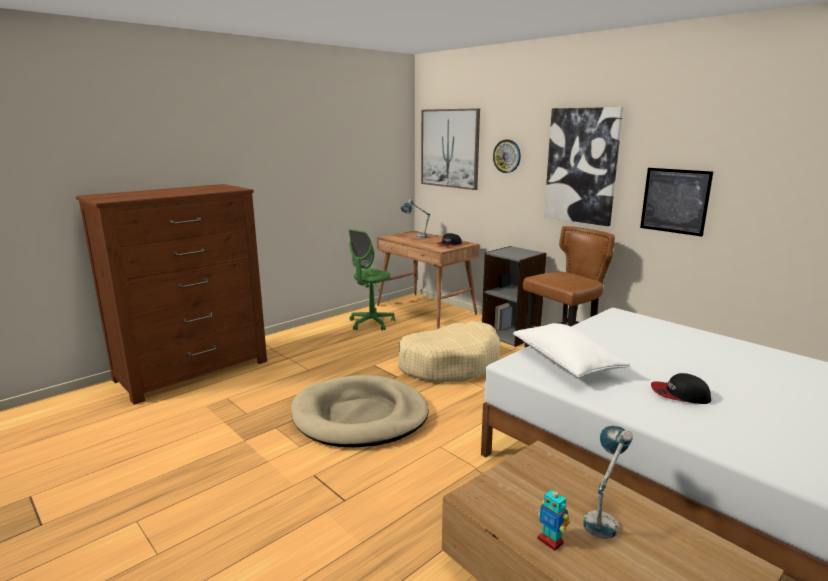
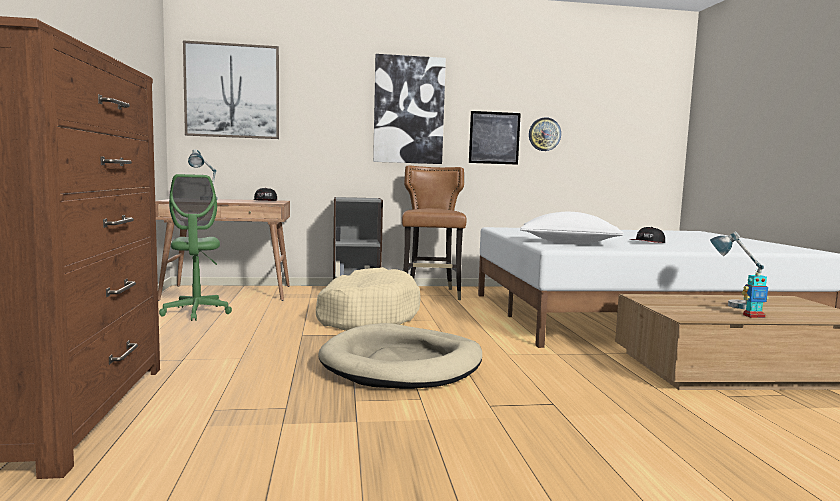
camera: 55 degrees left, 10 degrees down
(507, 156) = (320, 100): wall clock -> wall clock (544, 134)

